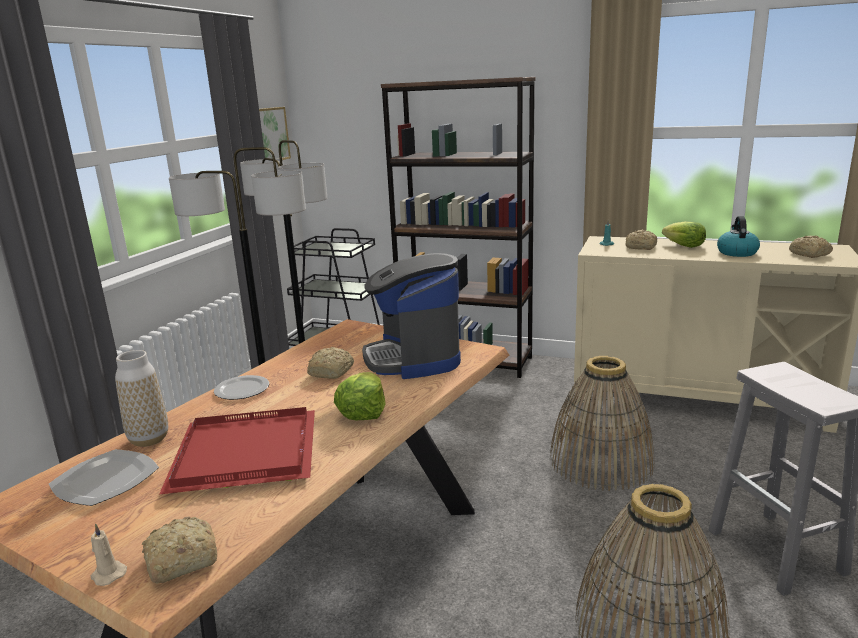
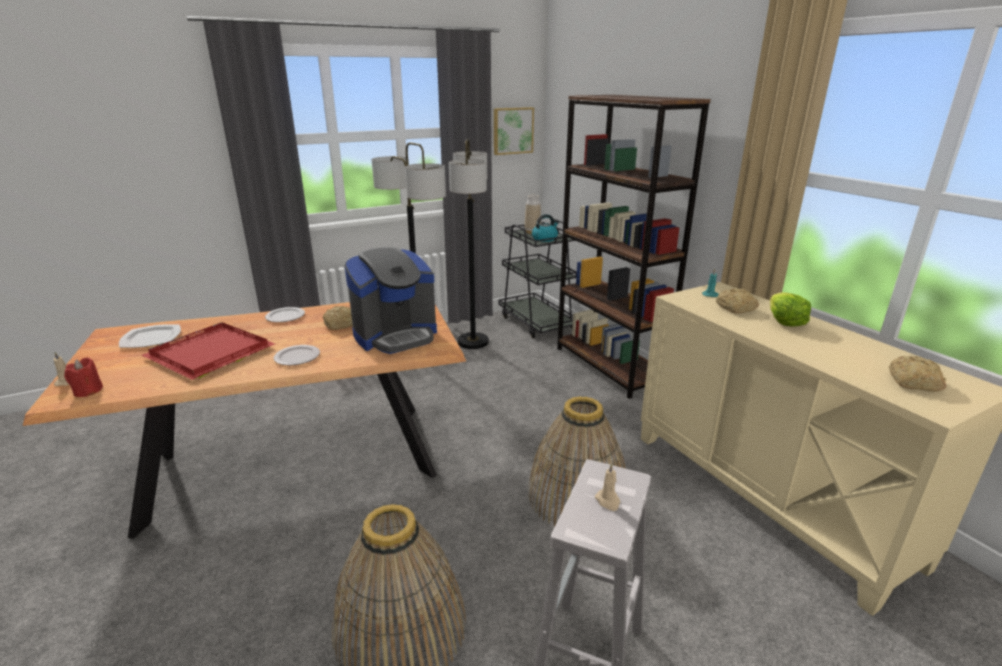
camera: 40 degrees right, 5 degrees up
(149, 439) = (202, 326): vase -> vase (532, 232)
(180, 561) = (88, 391): bread -> red candle
(362, 412) = (296, 357): lettuce -> plate
(413, 358) = (396, 335): coffee machine -> coffee machine turned 150 degrees counterclockwise
(736, 252) = (823, 348): kettle -> kettle (545, 239)
(801, 384) = (608, 501): none -> beige candle

